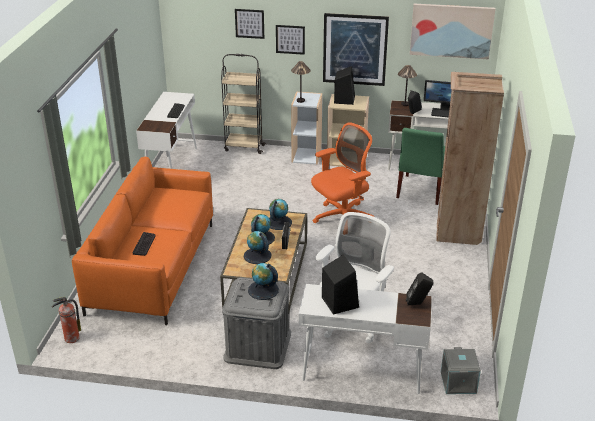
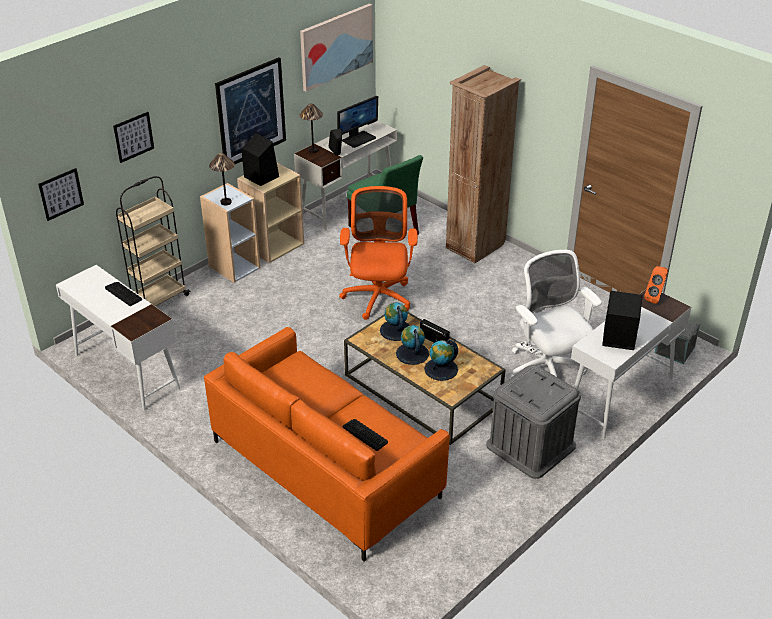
camera: 55 degrees left, 5 degrees up
(71, 338) = (397, 586): fire extinguisher -> none
(263, 290) = (535, 382): globe -> none
(290, 39) = (182, 134): picture -> picture (61, 194)
(418, 304) = (655, 298): black speaker -> orange speaker

